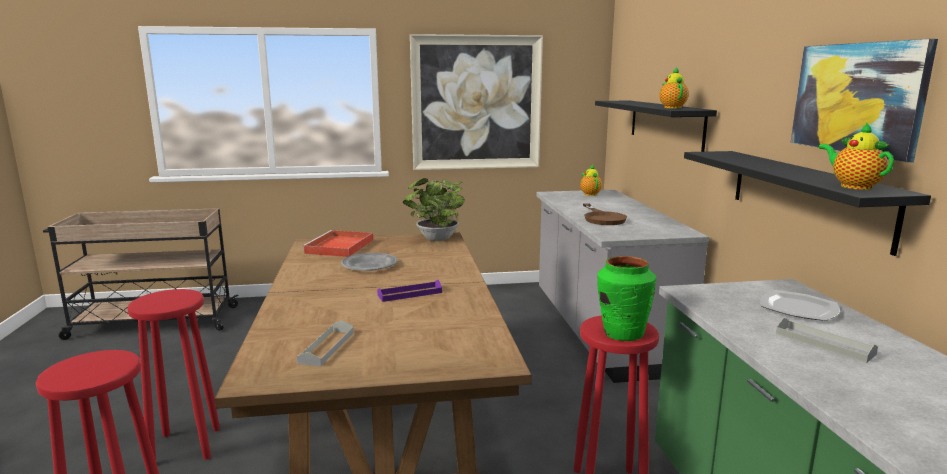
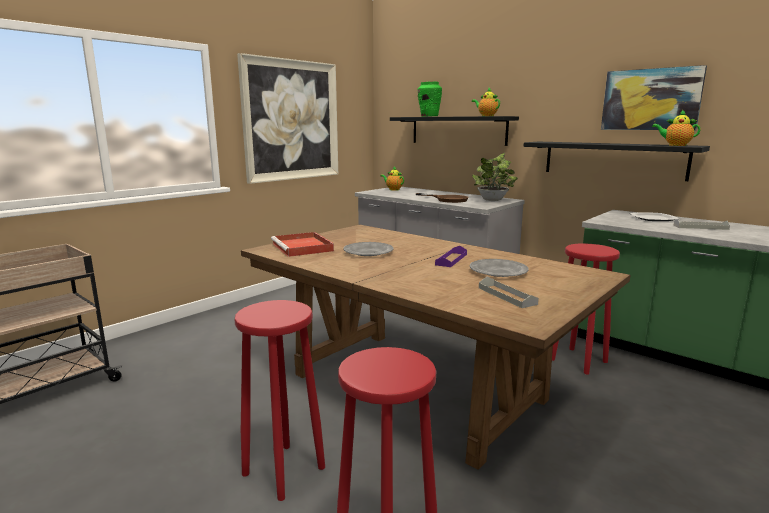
camera: 40 degrees left, 0 degrees up
(405, 320) = (497, 271): none -> grey plate
(435, 239) = (359, 230): potted plant -> potted plant (493, 200)
(622, 333) = (600, 250): green vase -> green vase (429, 116)

